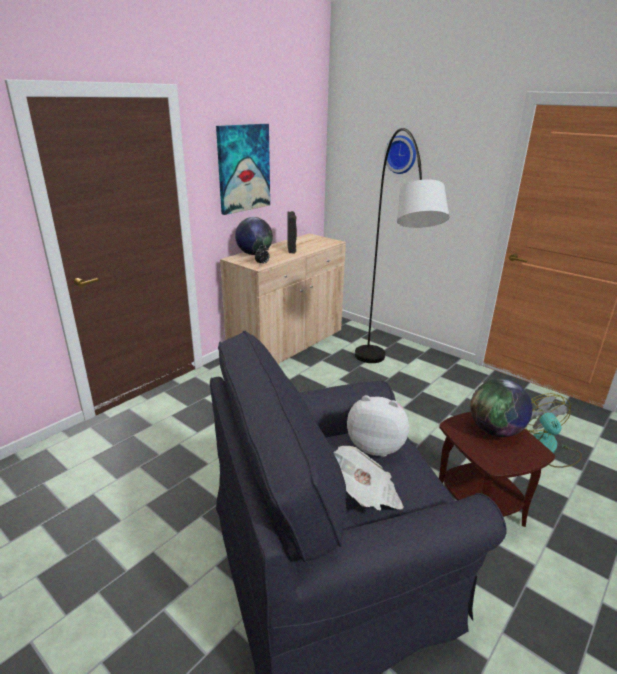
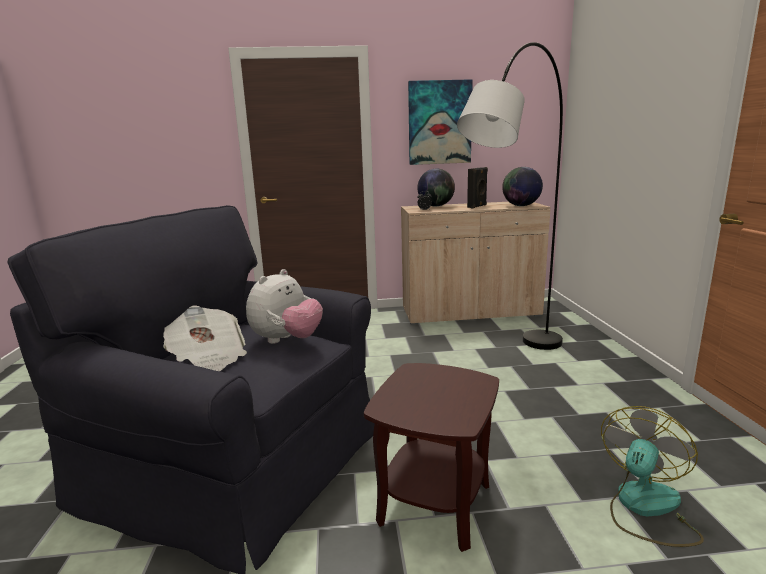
camera: 45 degrees right, 10 degrees down
(376, 446) = (287, 340): plush toy -> plush toy turned 60 degrees clockwise
(401, 154) = (621, 97): wall clock -> none
(495, 431) = (450, 389): globe -> globe (521, 206)

